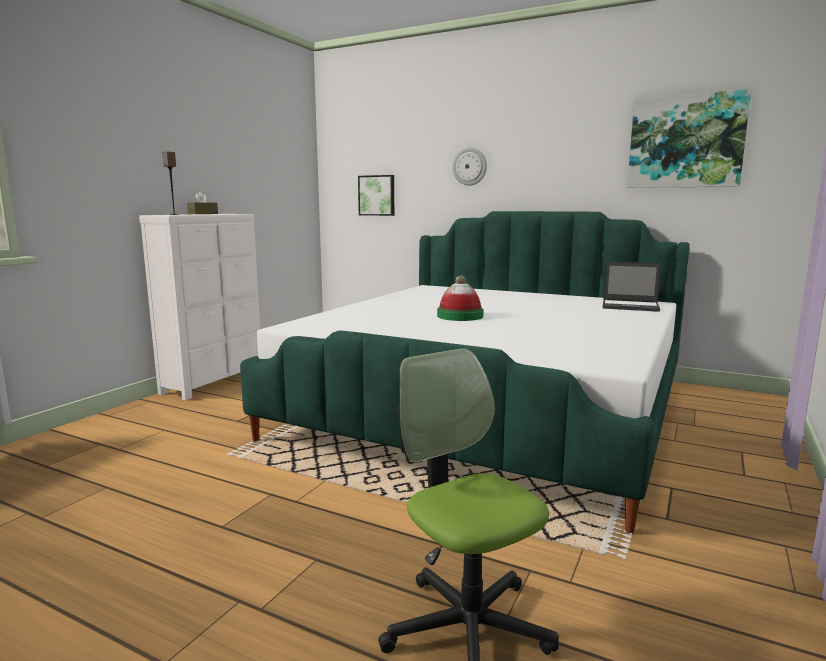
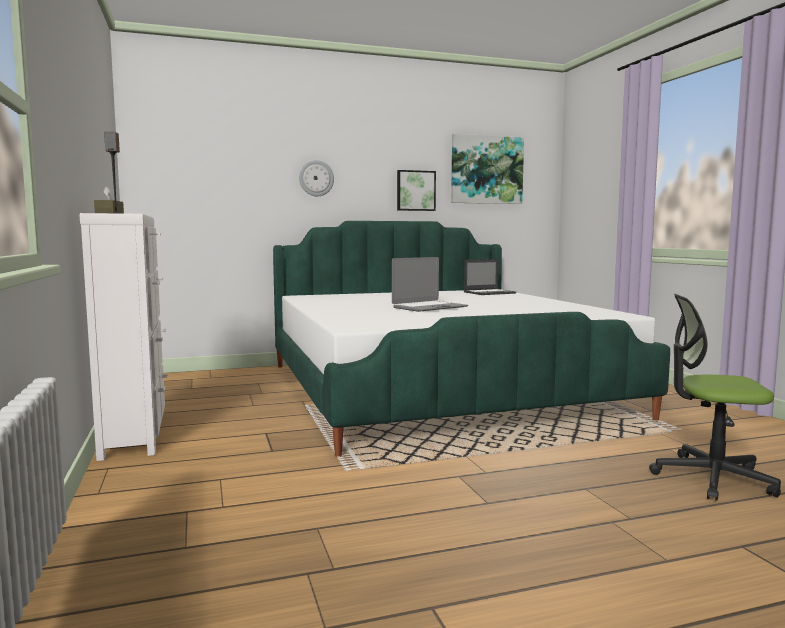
camera: 45 degrees left, 5 degrees down
(377, 195) = (208, 203): picture -> picture (415, 190)
(460, 316) = (429, 307): hat -> laptop

